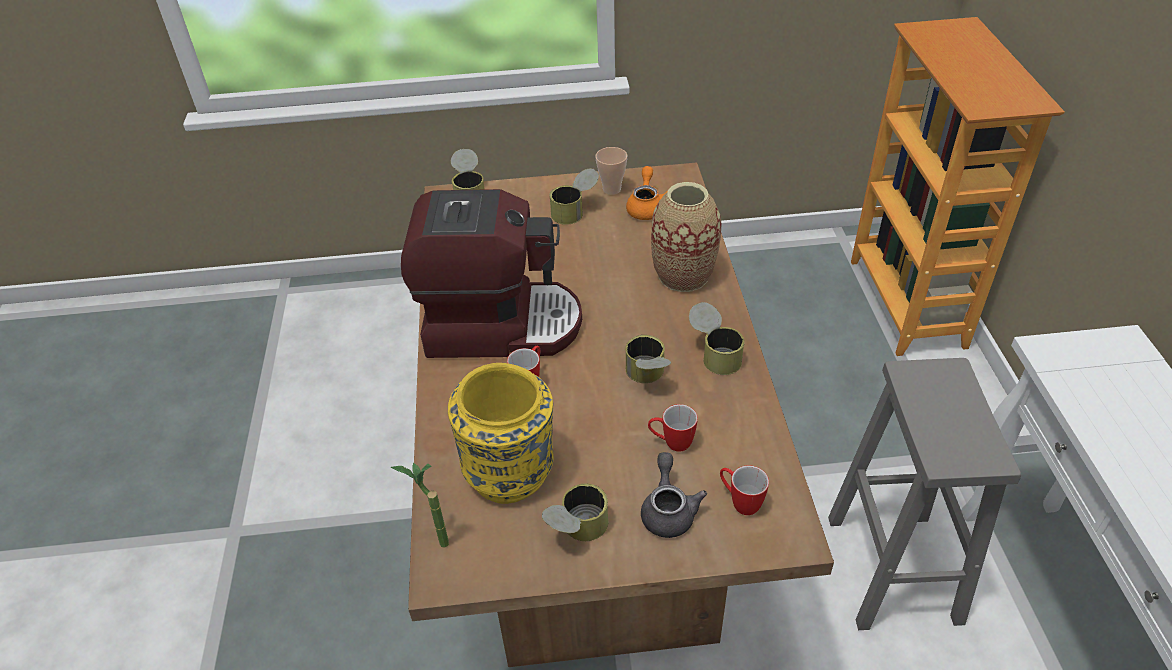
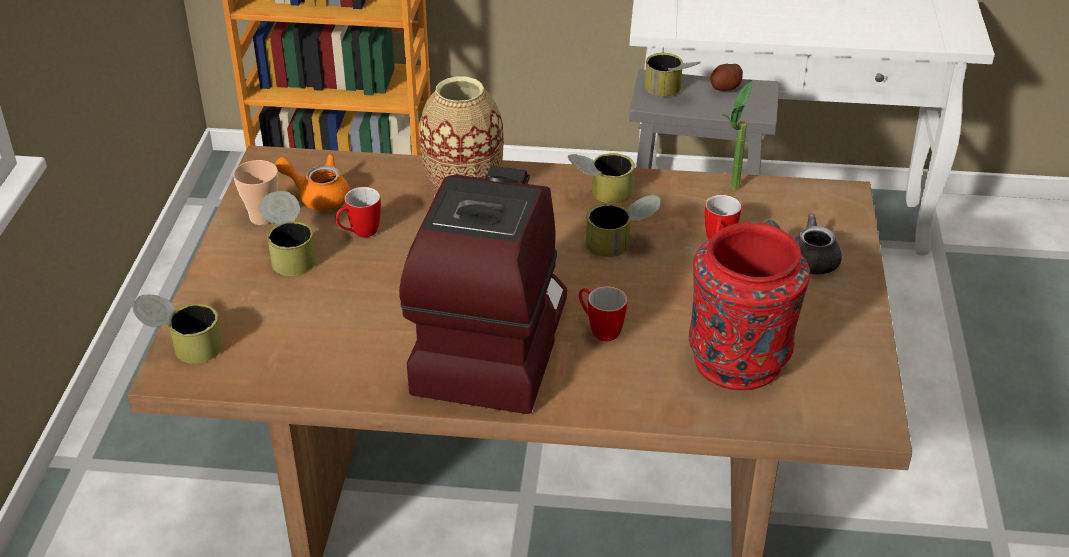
camera: 80 degrees left, 5 degrees down
(435, 541) = (826, 426): potted plant -> potted plant (731, 192)
(510, 473) = (739, 359): yellow vase -> red vase
(576, 531) = (823, 321): can -> can (670, 91)
(739, 502) = (799, 216): mug -> mug (359, 233)
(975, 429) = (725, 88): none -> potato

